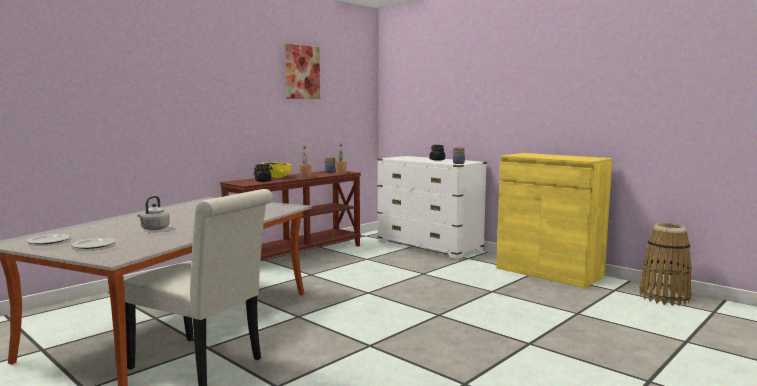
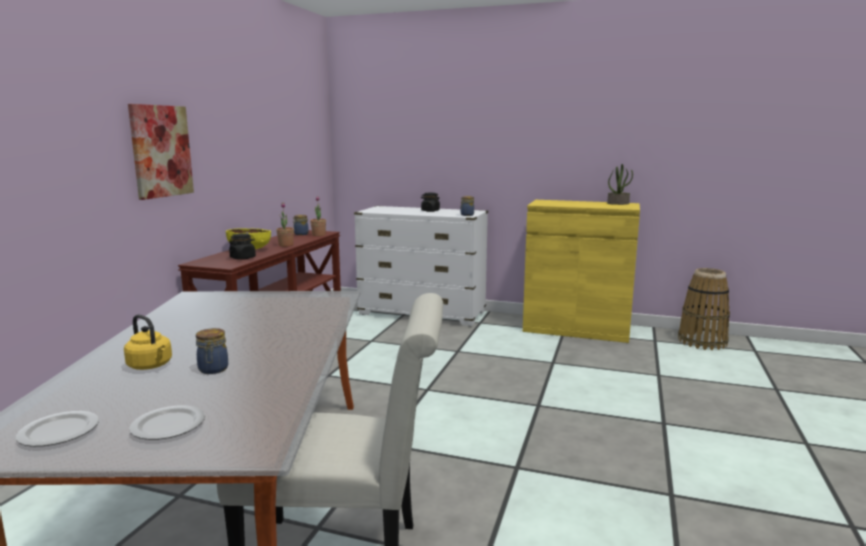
camera: 25 degrees left, 5 degrees up
(129, 224) = (151, 366): none -> yellow kettle
(154, 229) = (213, 370): grey kettle -> jar
(302, 72) = (257, 101): picture -> picture (161, 151)
(588, 157) = (618, 203): none -> potted plant

